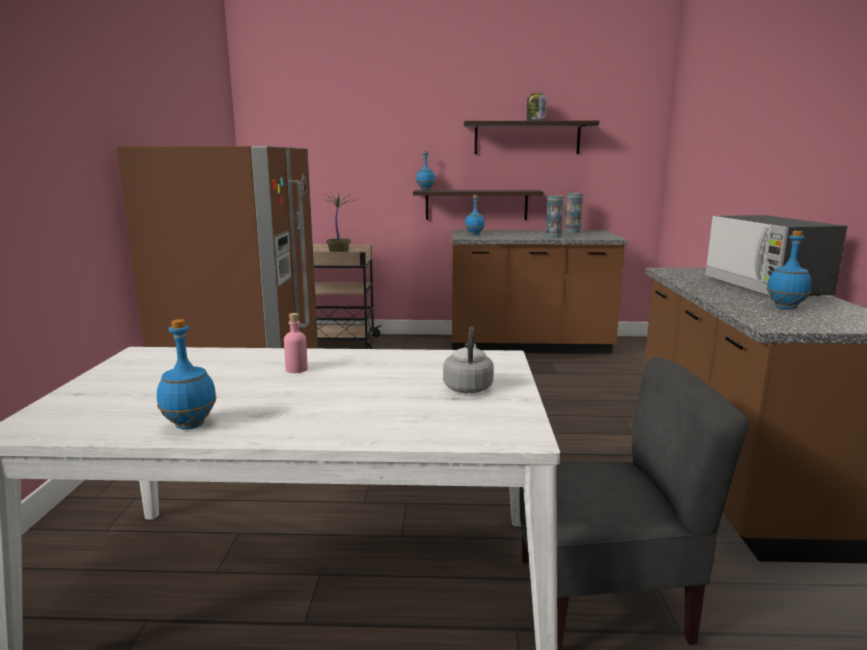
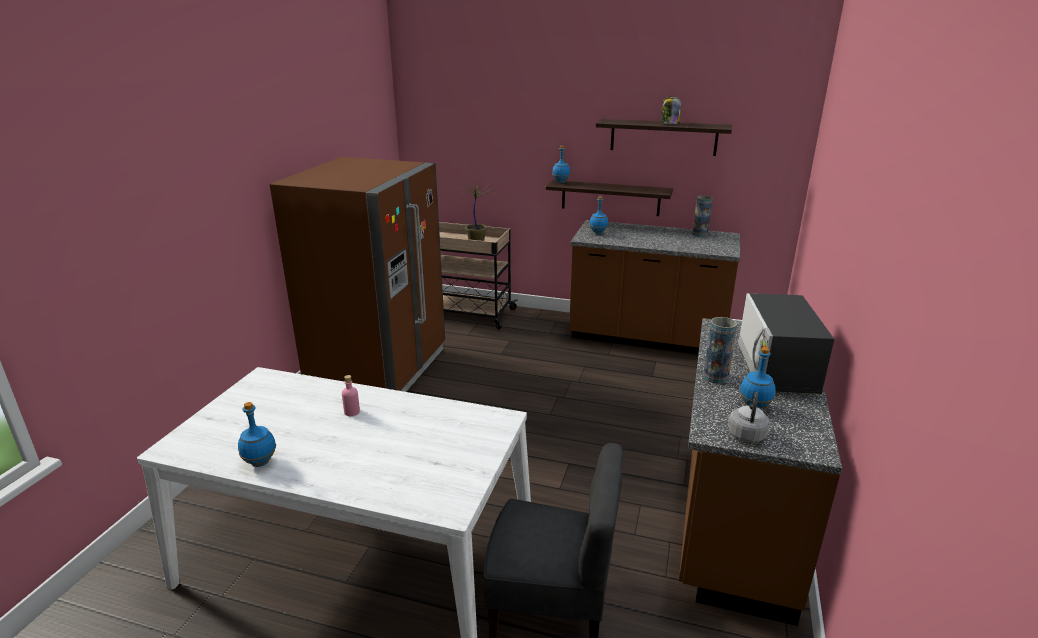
camera: 15 degrees right, 10 degrees up
(468, 387) = (454, 451): grey kettle -> grey kettle (746, 434)
(553, 237) = (670, 245): vase -> vase (715, 377)

